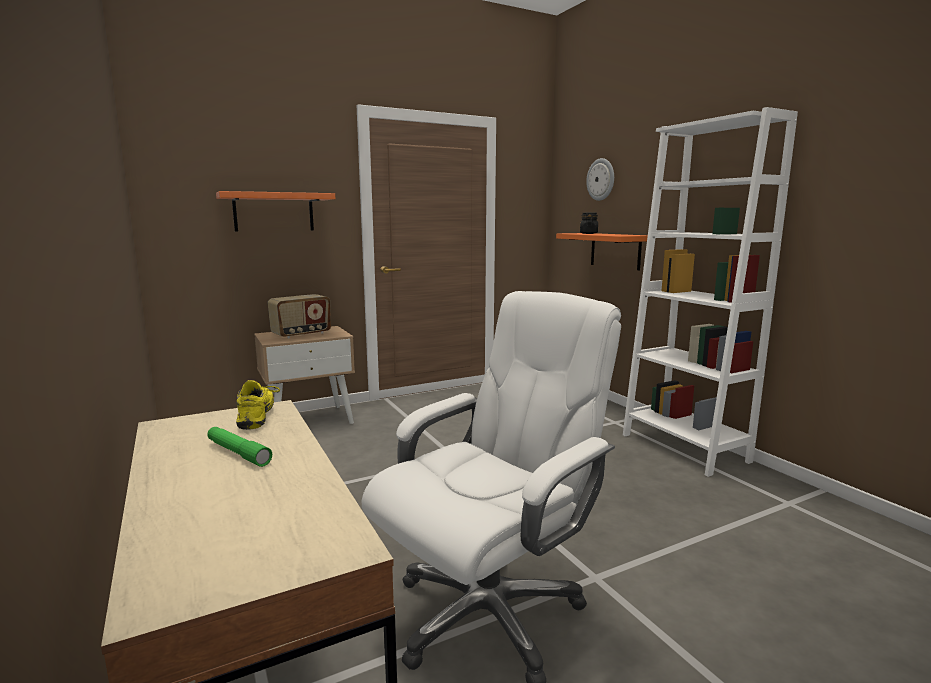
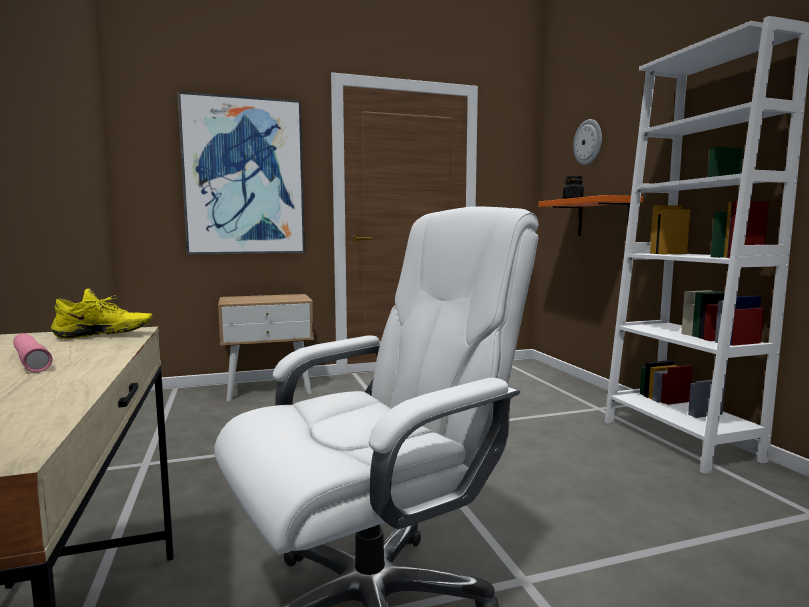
camera: 10 degrees right, 5 degrees down
(238, 453) = (31, 360): green flashlight -> pink flashlight
(259, 417) = (103, 336): yellow shoe -> yellow shoe turned 75 degrees clockwise
(274, 212) = (244, 177): orange shelf -> picture
(301, 334) = (263, 298): radio -> none

